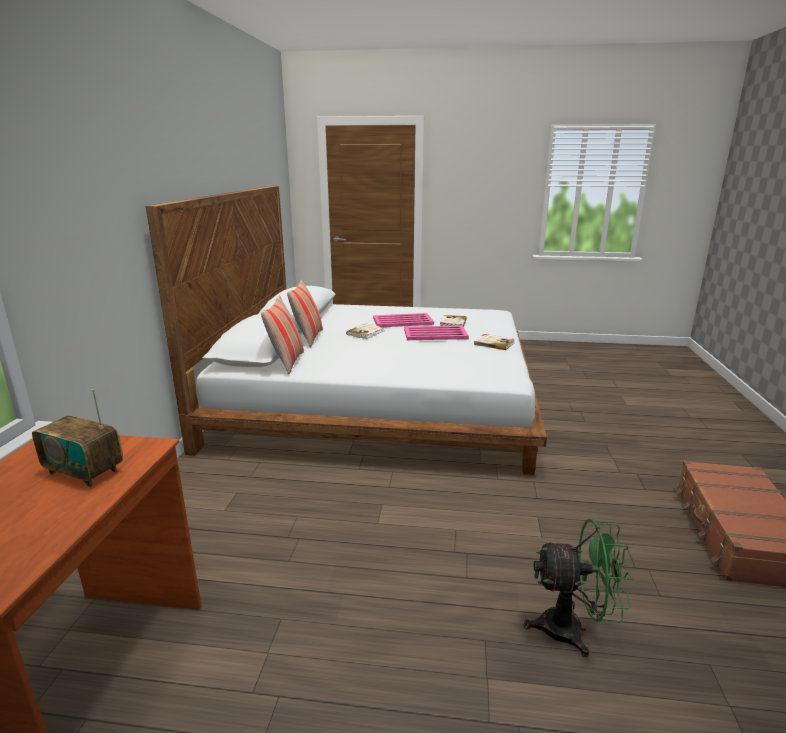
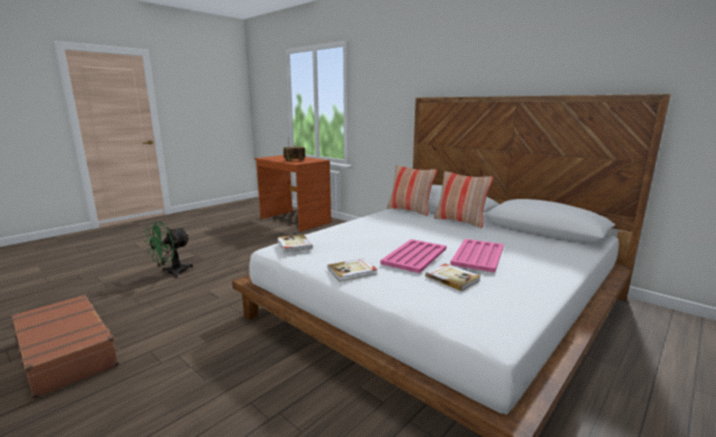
camera: 125 degrees right, 5 degrees down
(366, 332) = (452, 235): book -> book (294, 245)

